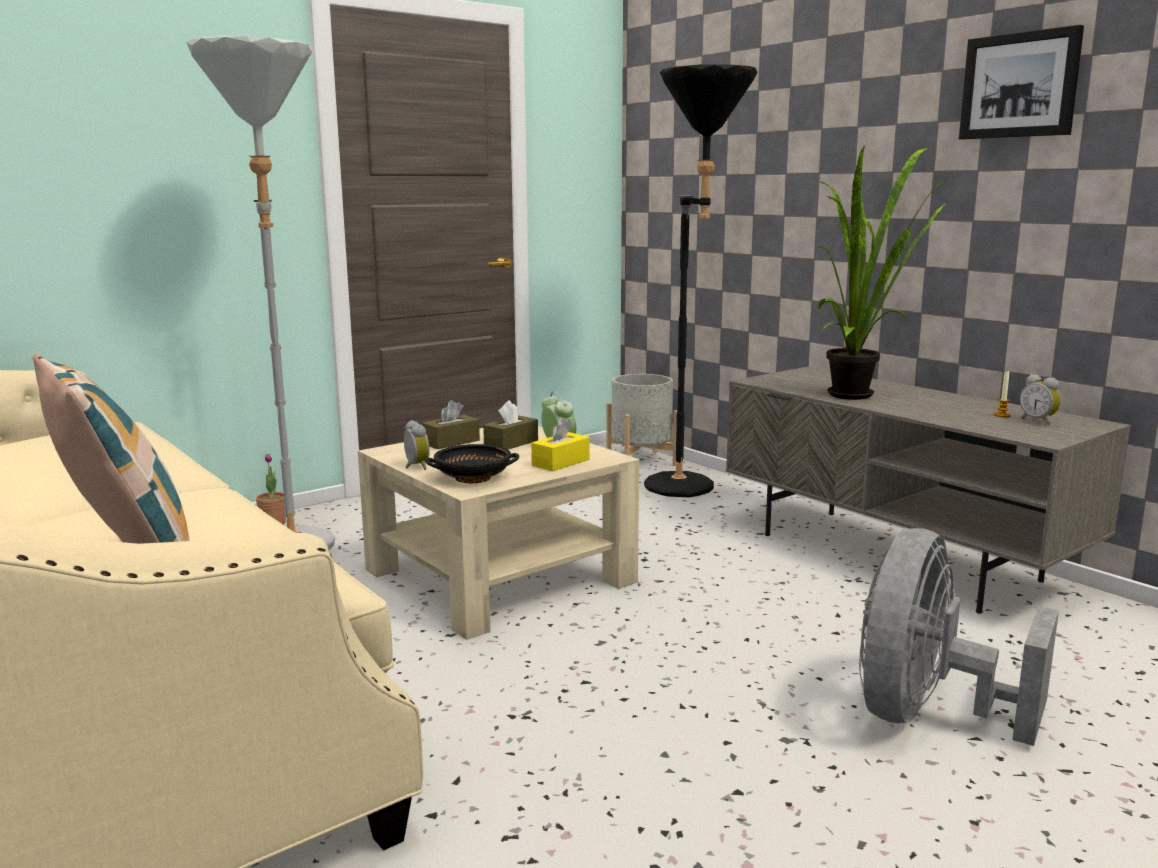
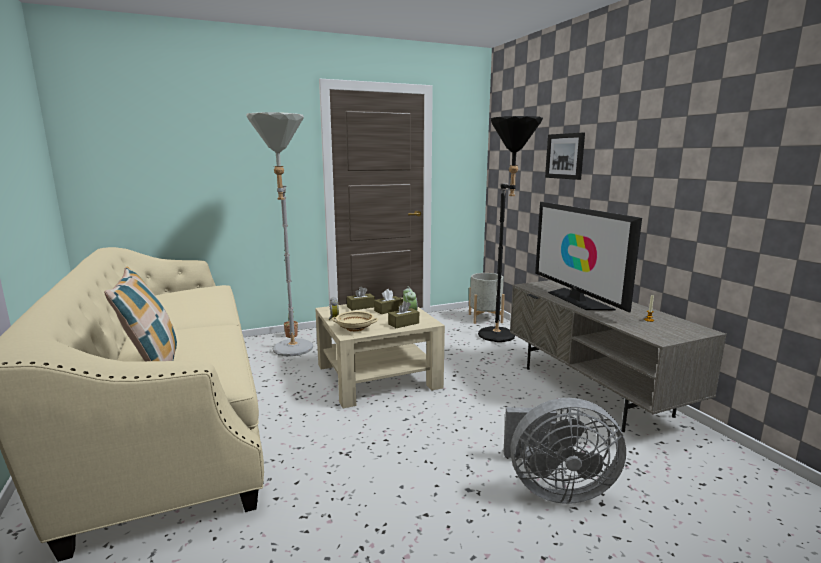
camera: 15 degrees right, 0 degrees up
(472, 478) = (355, 328): black bowl -> beige bowl
(560, 462) = (403, 323): yellow tissue box -> brown tissue box
(861, 395) = (577, 300): potted plant -> television
(927, 714) = (555, 488): grey fan -> grey fan turned 135 degrees counterclockwise
(1020, 85) = (676, 130): picture -> picture (565, 156)
(1038, 421) = (668, 326): alarm clock -> none

